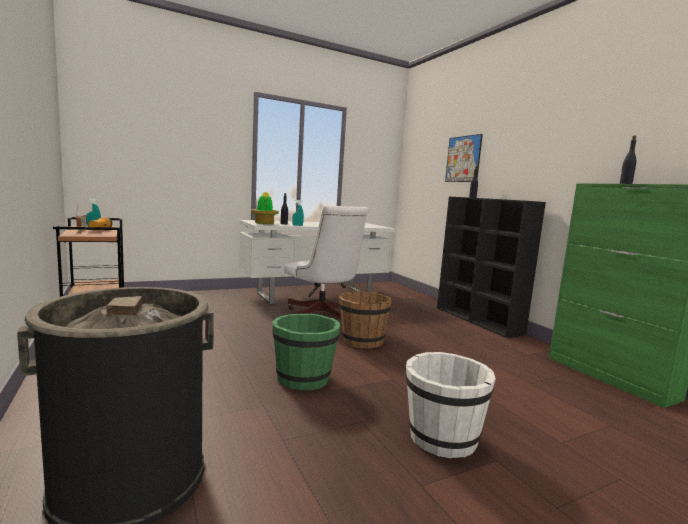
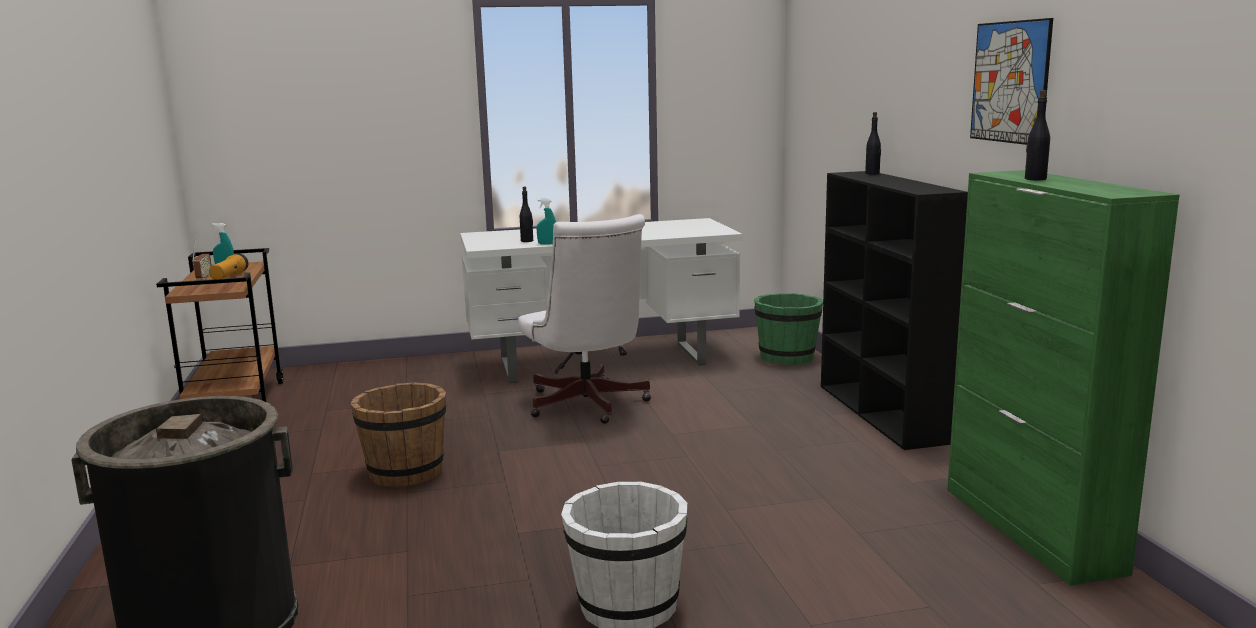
camera: 15 degrees right, 5 degrees up
(264, 223) = (491, 243): potted plant -> none
(303, 378) = (486, 513): green bucket -> green bucket (787, 357)
(362, 341) = (622, 454): brown bucket -> brown bucket (405, 473)
(463, 159) = (864, 92): picture -> picture (1010, 82)

